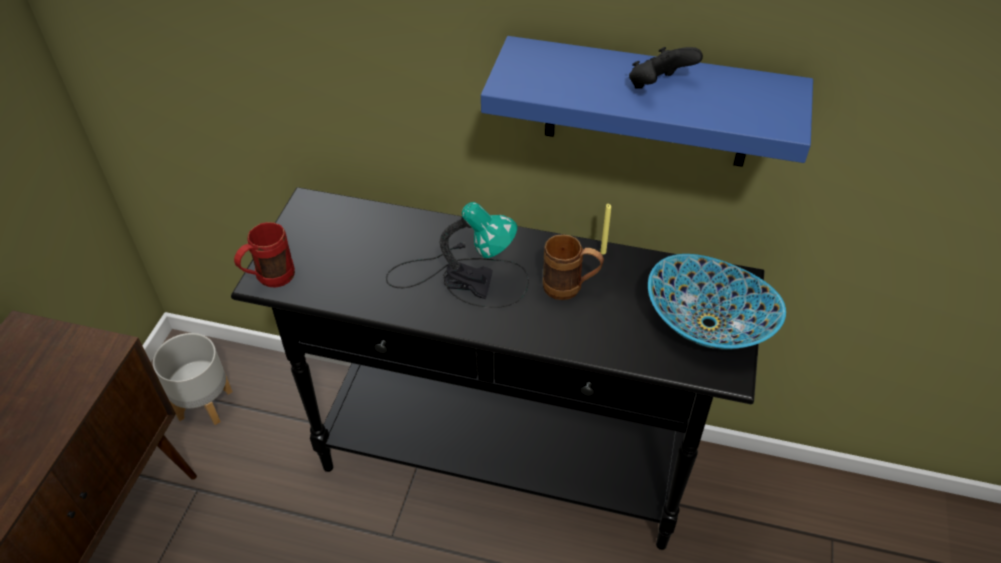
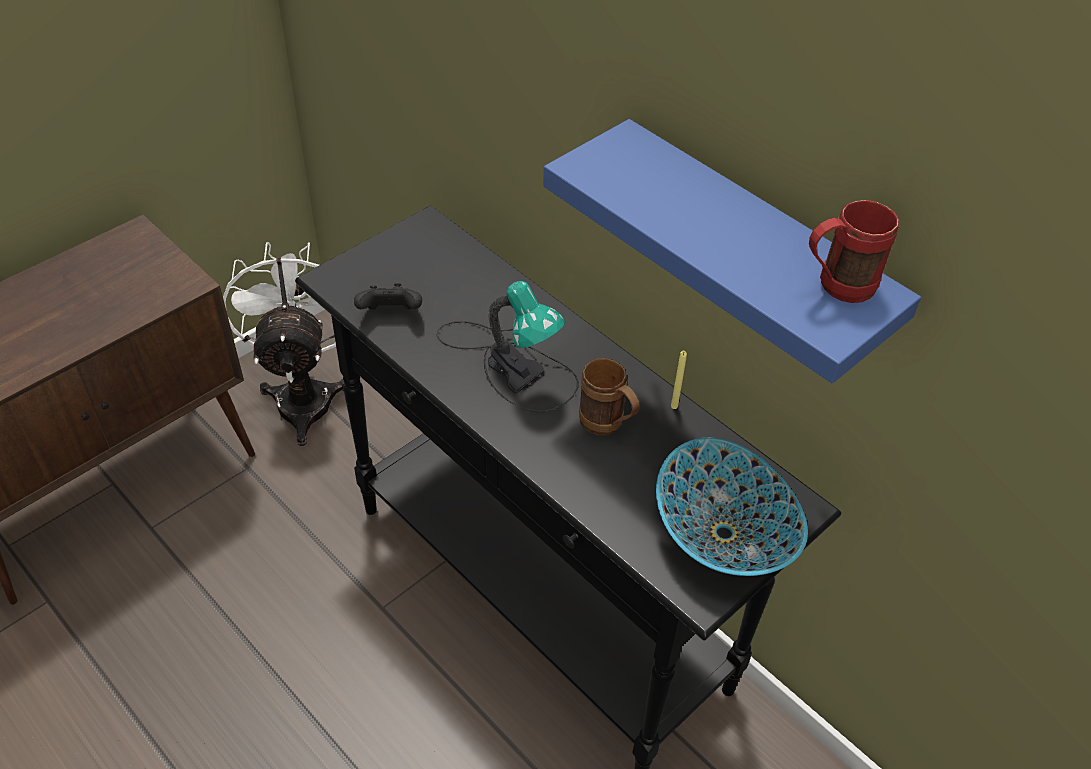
camera: 30 degrees right, 0 degrees up
(204, 405) = (305, 394): grey planter -> white fan
(269, 280) = (336, 280): red mug -> red mug (835, 287)
(658, 86) = (732, 232): black game controller -> black game controller (390, 314)

